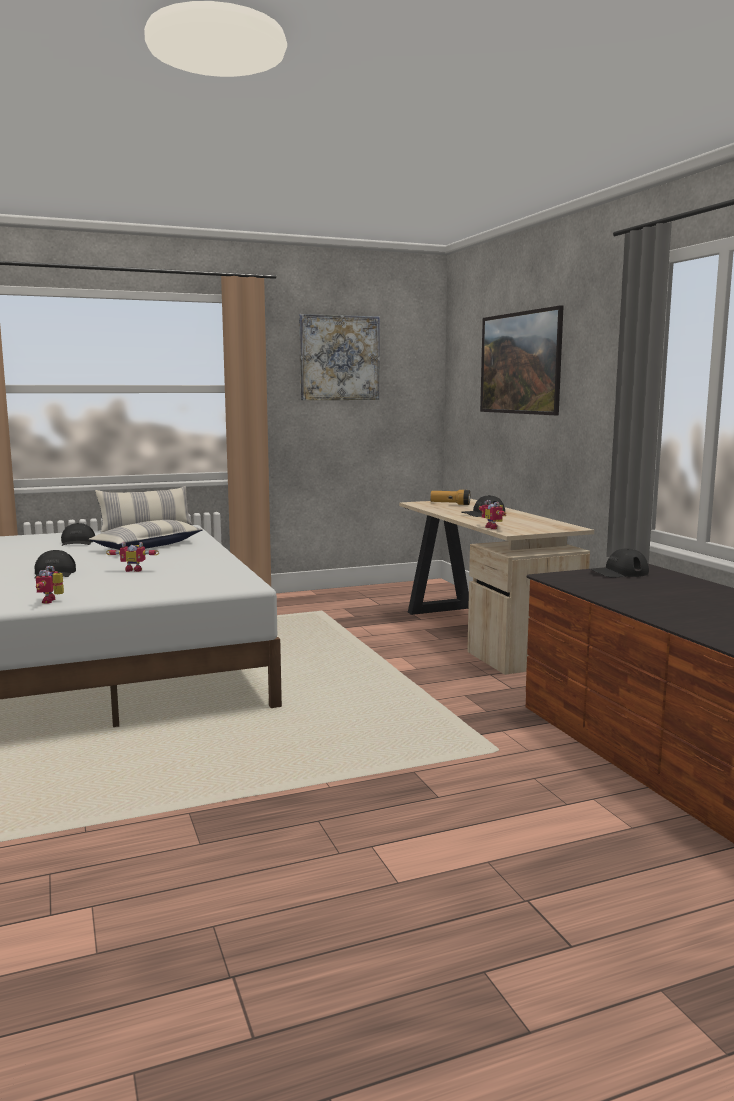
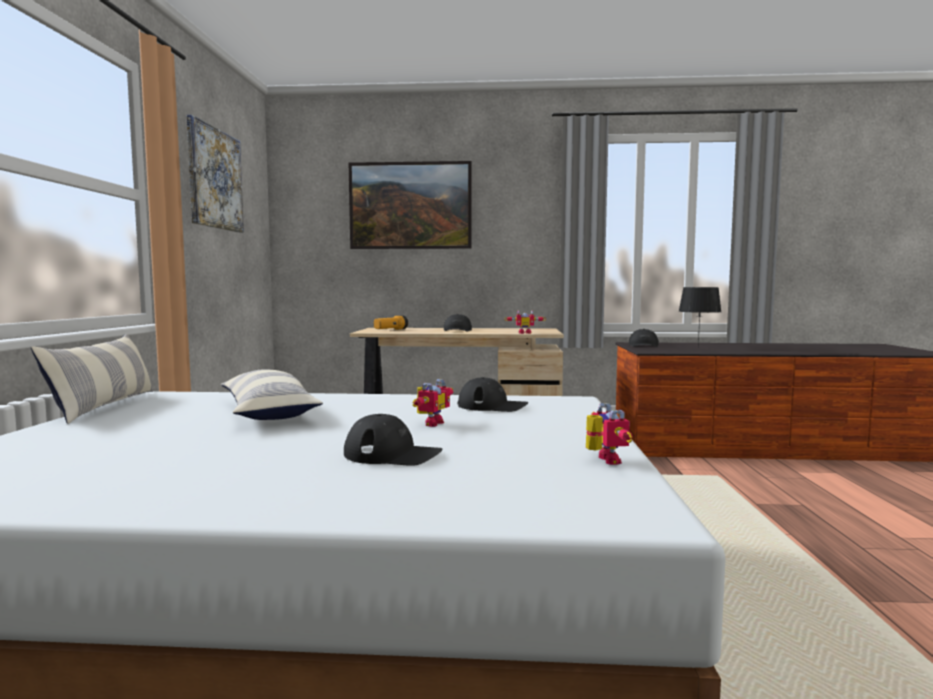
camera: 65 degrees left, 5 degrees down
(52, 601) = (603, 460): toy robot -> toy robot turned 120 degrees counterclockwise
(77, 542) = (130, 436): black cap -> black cap (492, 406)
(646, 590) = (697, 347): none -> black table lamp

